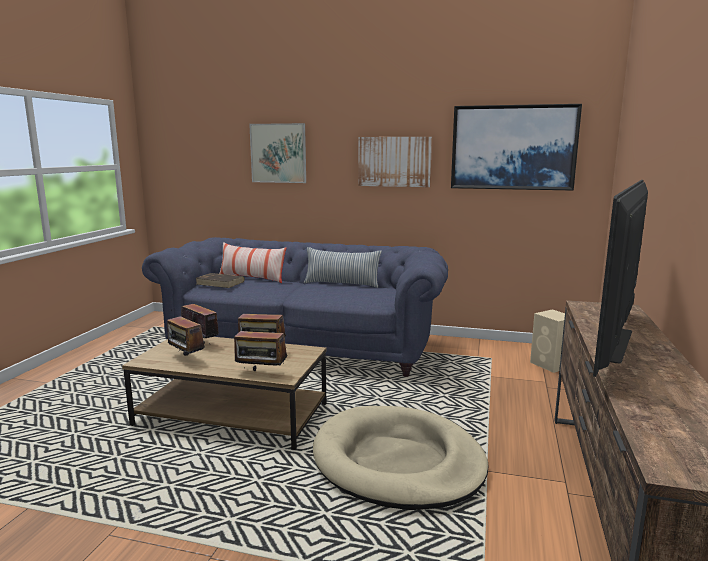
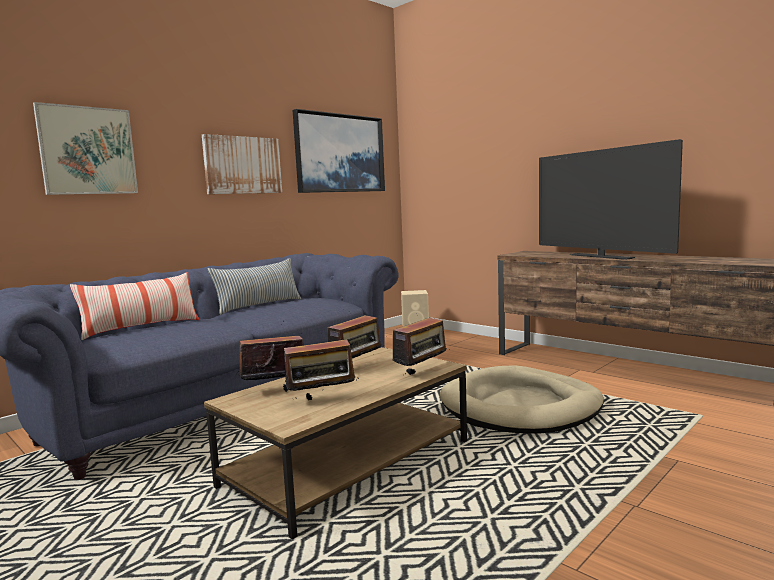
camera: 60 degrees left, 5 degrees down
(220, 283) = (125, 338): brown book -> none

